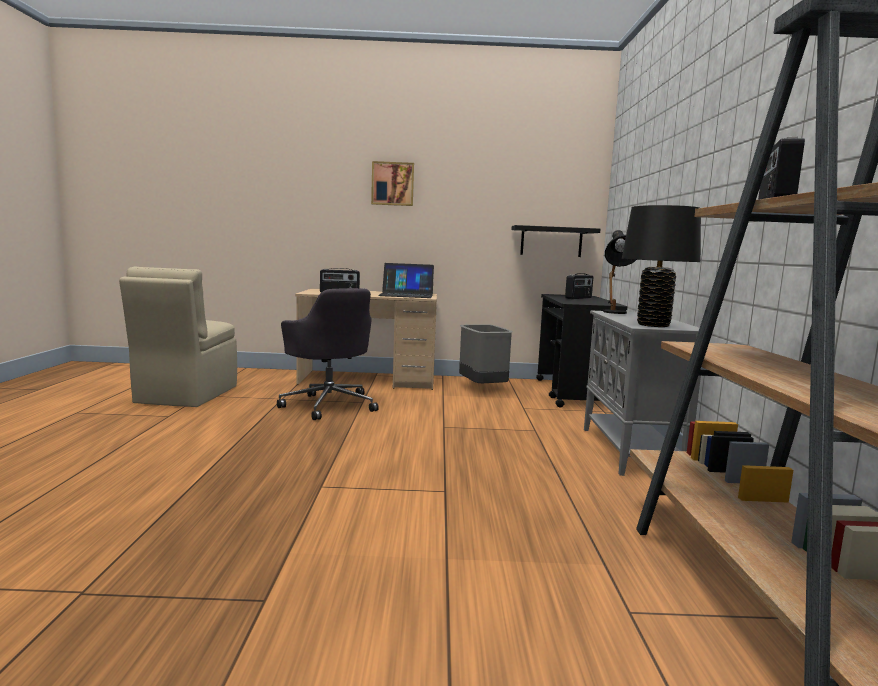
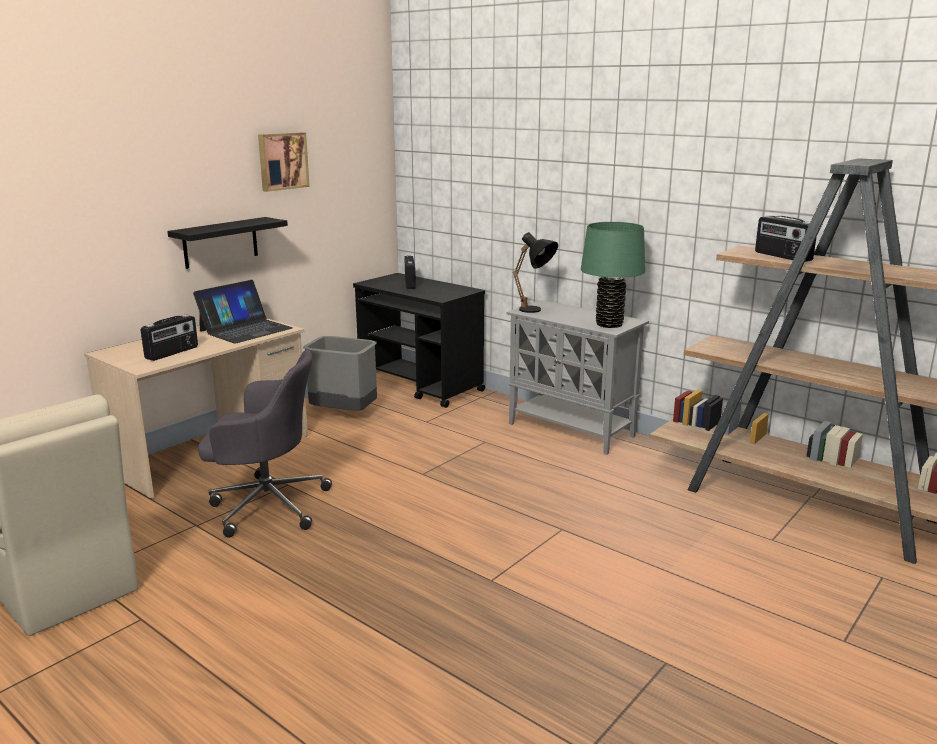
camera: 50 degrees left, 10 degrees up
(392, 184) = (173, 176): picture -> picture (282, 161)
(551, 241) = (353, 220): black shelf -> black shelf (220, 242)
(653, 325) = (609, 324): black table lamp -> green table lamp

